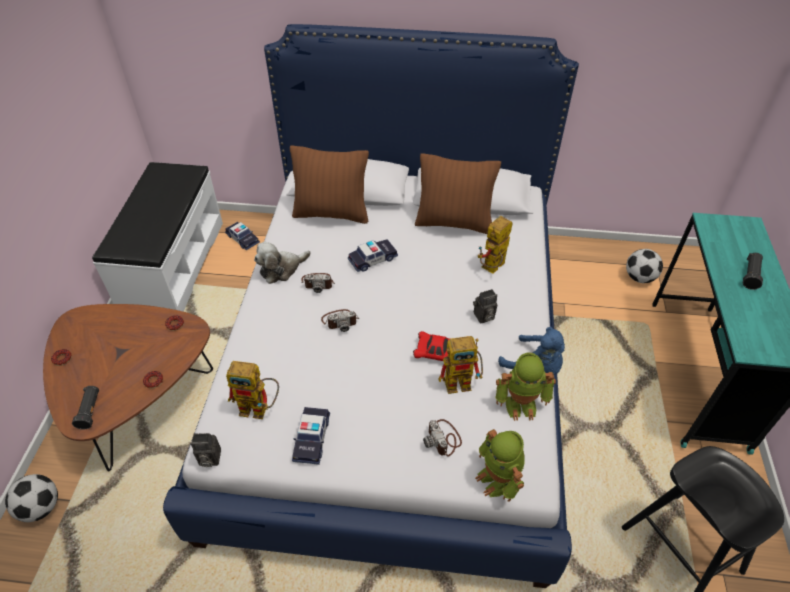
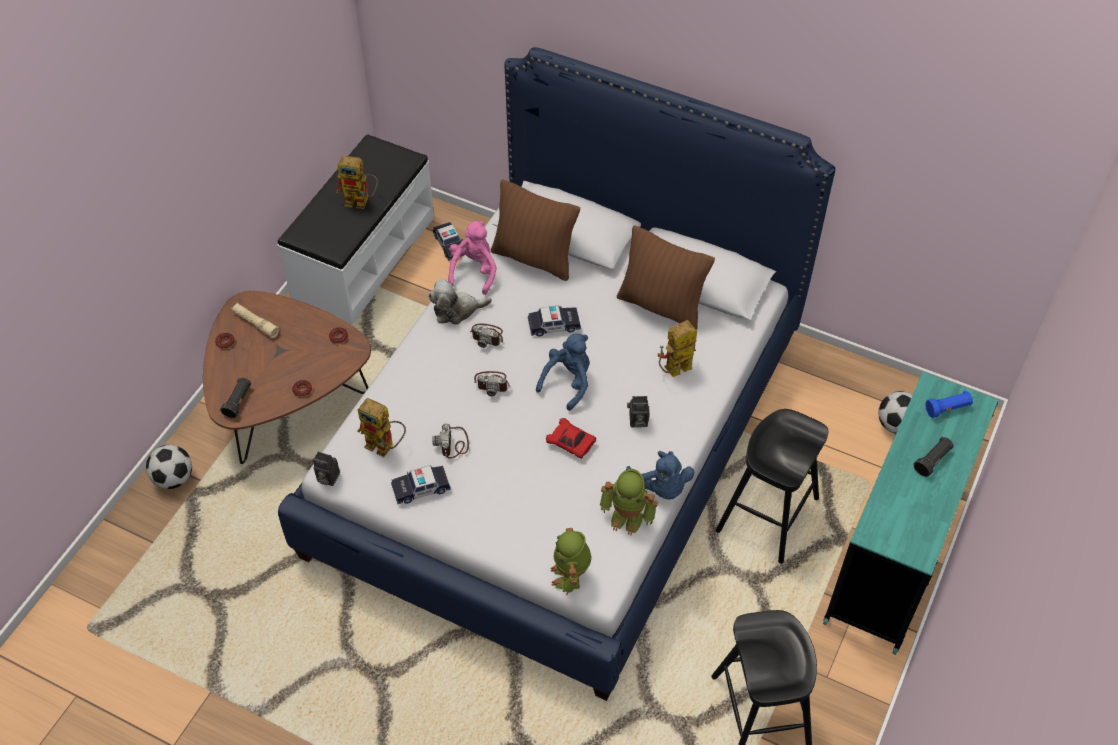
camera: 20 degrees right, 5 degrees up
(89, 334) = (255, 323): none -> beige flashlight
(284, 235) = (474, 271): none -> pink plush toy
(312, 438) = (421, 488): toy car -> toy car turned 45 degrees clockwise
(407, 301) = (568, 382): none -> blue plush toy
(443, 439) = (538, 526): camera -> camera (453, 443)
(463, 382) = (583, 479): toy robot -> toy robot (361, 201)
(587, 372) = (767, 515): none -> black stool
(731, 234) = (947, 408): none -> blue flashlight

